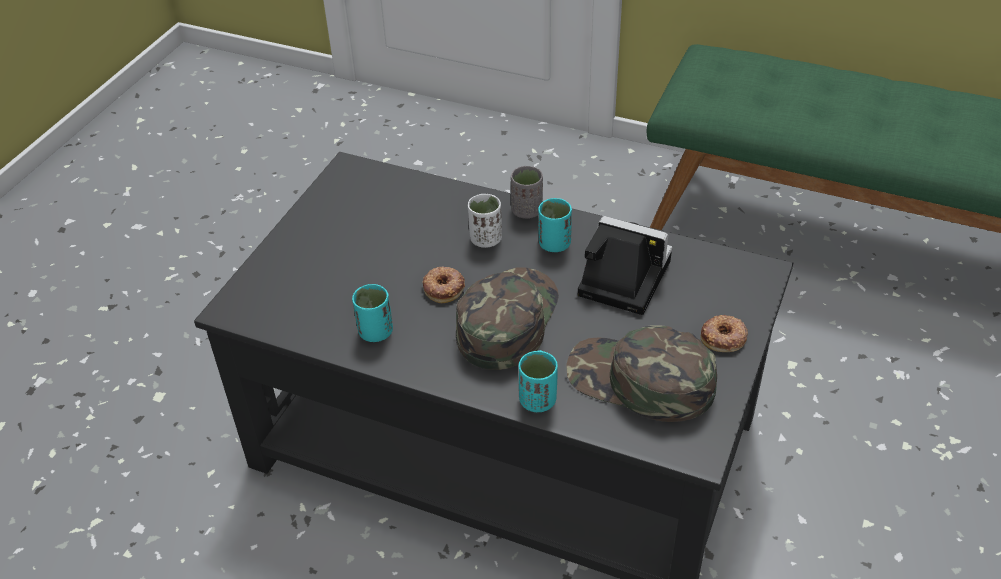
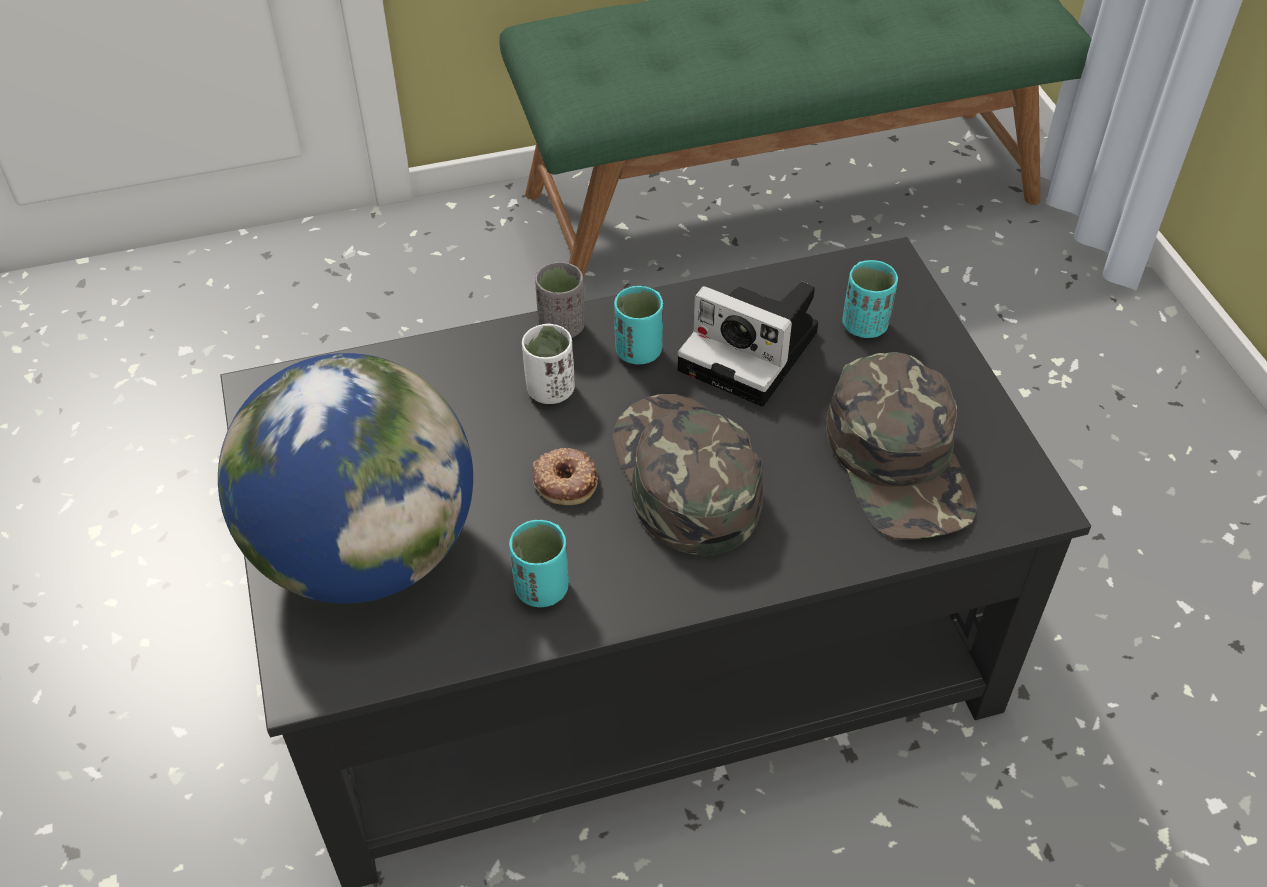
camera: 40 degrees left, 5 degrees up
(315, 268) = (365, 552): none -> globe
(537, 401) = (821, 552): turquoise cup -> turquoise cup (865, 325)
(620, 278) = (754, 352): camera -> camera turned 135 degrees counterclockwise
(639, 381) = (900, 461): green cap -> green cap turned 90 degrees counterclockwise
(724, 338) = (930, 360): donut -> none

